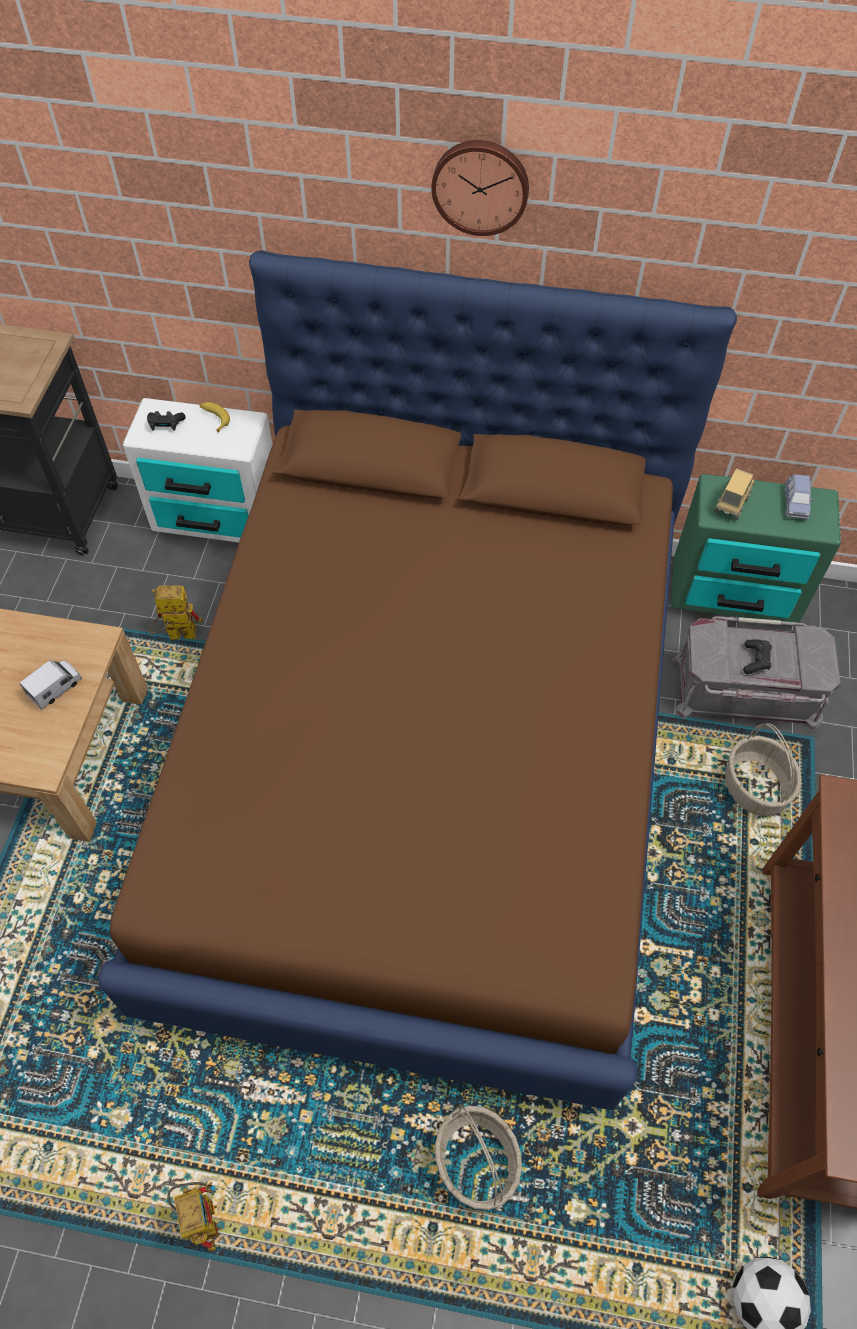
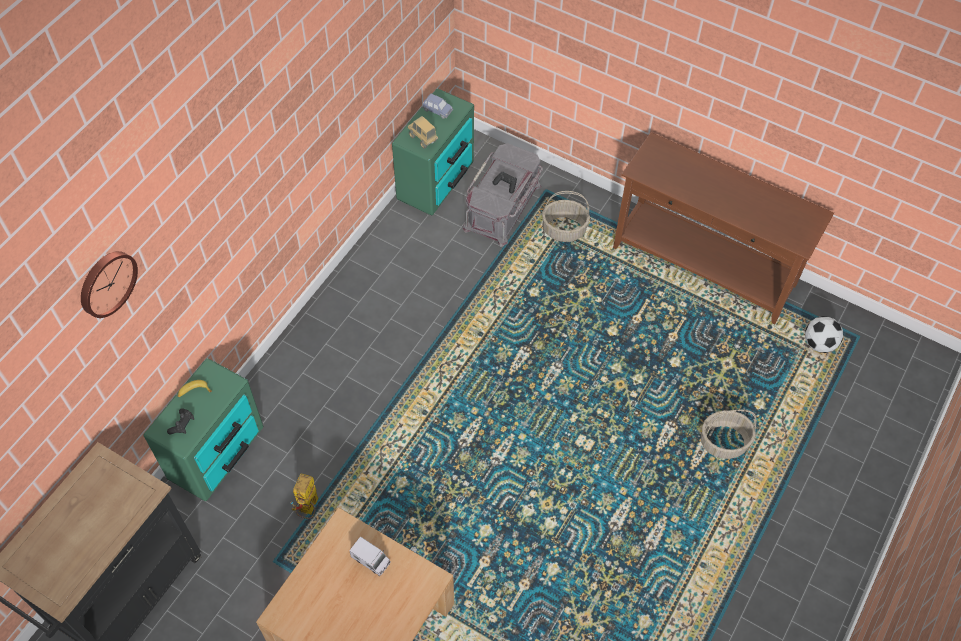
camera: 70 degrees left, 0 degrees up
(55, 688) = (370, 560): toy truck -> toy truck turned 150 degrees clockwise
(202, 1213) = (711, 588): toy robot -> none
(218, 523) = (219, 456): white nightstand -> green nightstand
(428, 760) = (477, 385): brown bed -> none
(481, 186) = (264, 113): wall clock -> wall clock (106, 282)

